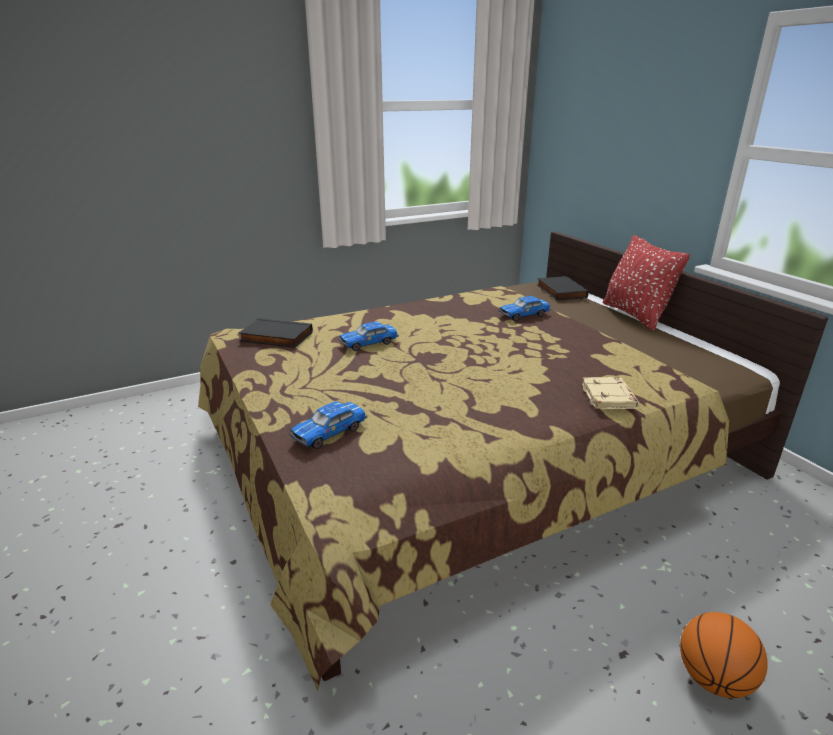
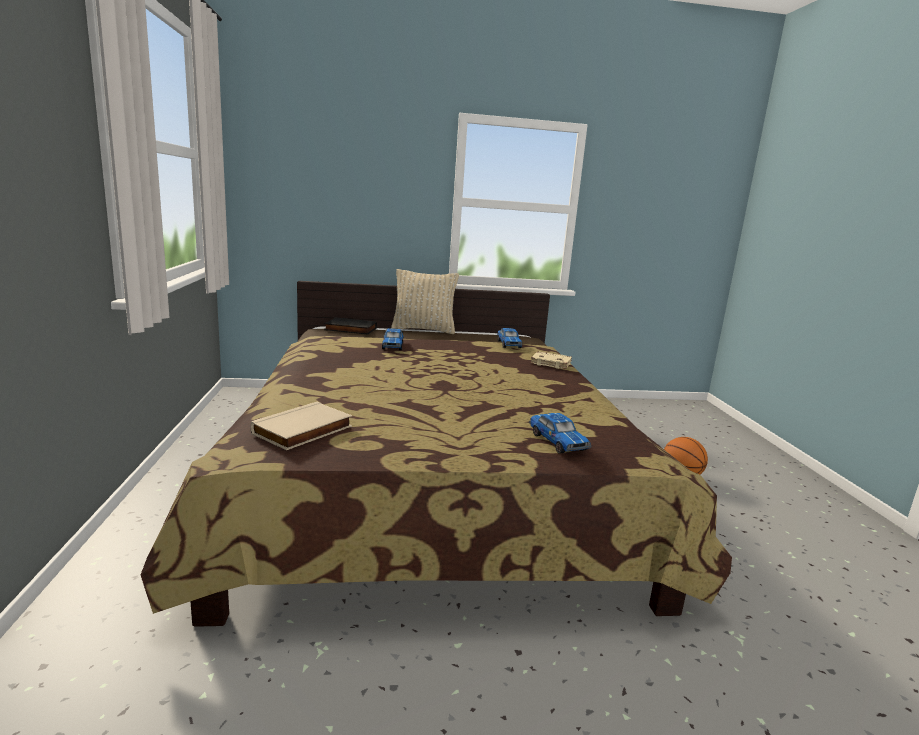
camera: 70 degrees left, 10 degrees down
(275, 337) = (303, 431): black book -> beige book
(369, 343) = (384, 397): toy car -> toy car (508, 344)
(635, 315) = (423, 330): red pillow -> beige pillow

